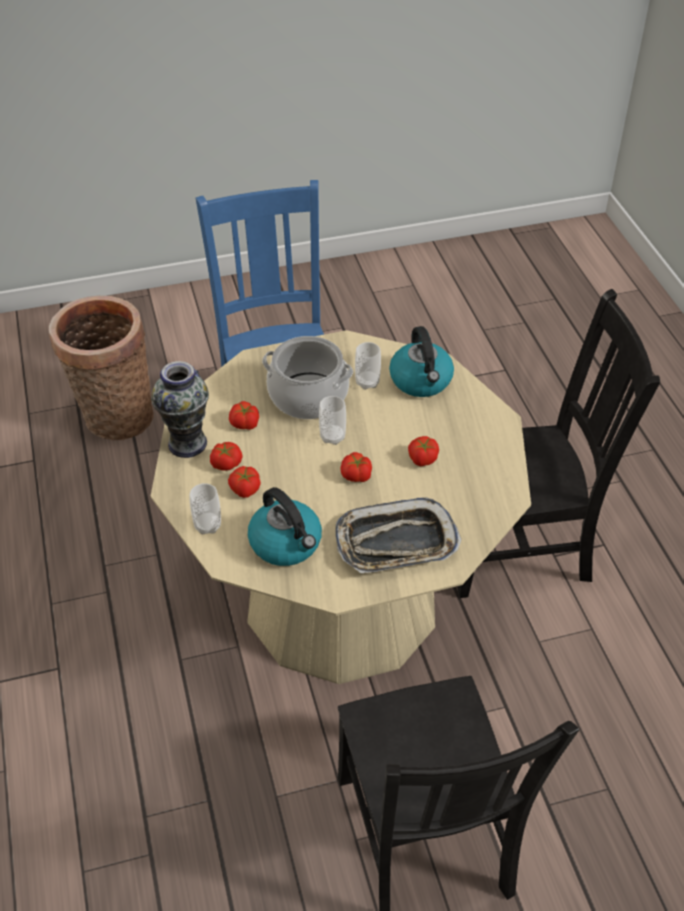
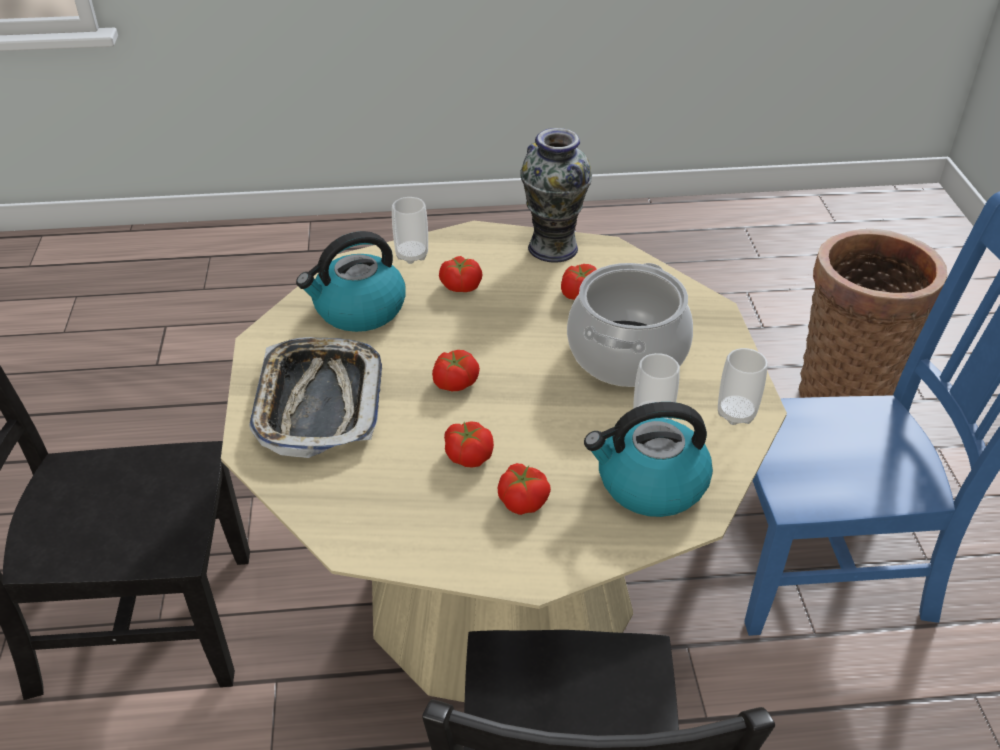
camera: 100 degrees right, 5 degrees down
(226, 463) = (510, 274): tomato -> tomato (523, 500)
(332, 437) = (537, 368): cup -> cup (736, 413)

